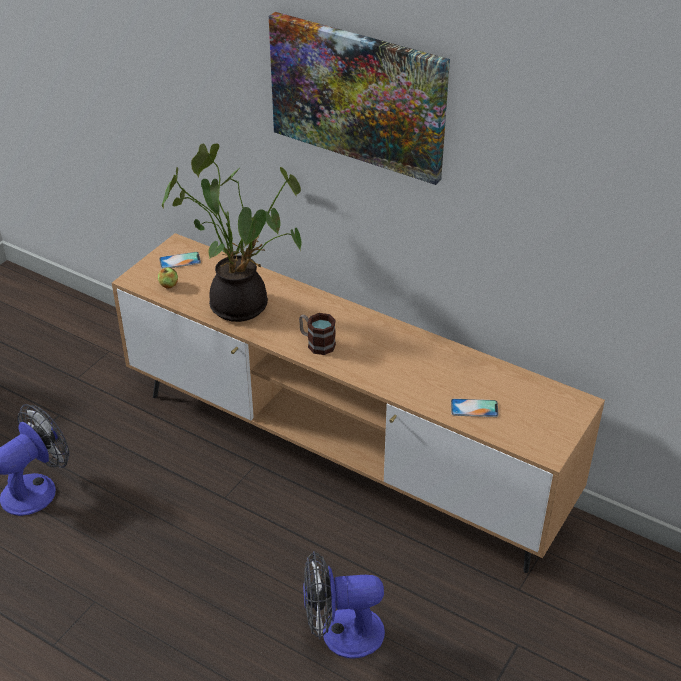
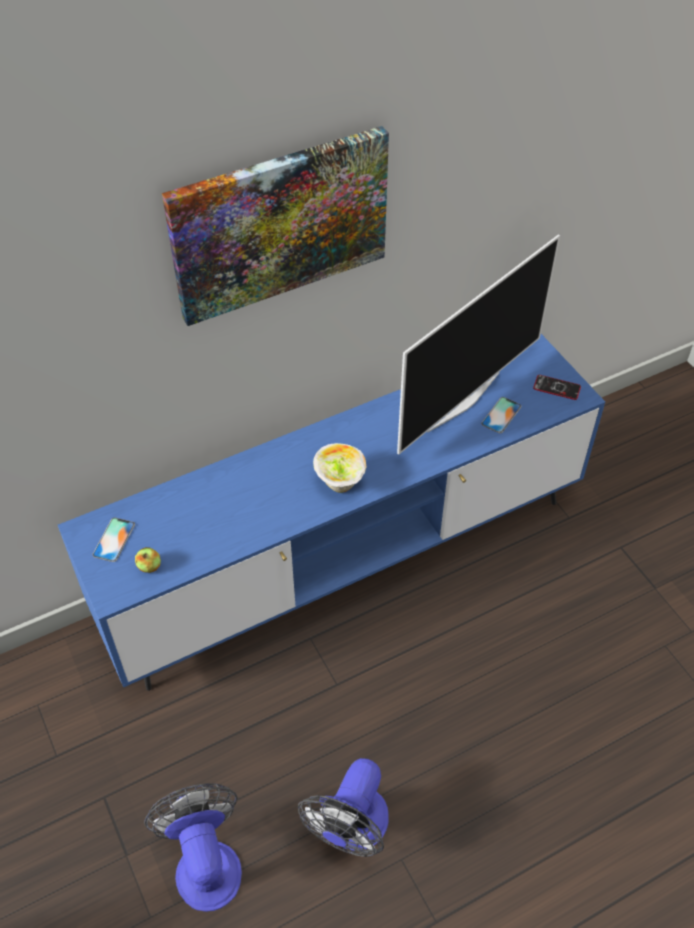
camera: 60 degrees left, 10 degrees up
(242, 303) = (231, 515): potted plant -> none
(316, 343) = (339, 483): mug -> bowl
(341, 454) = (345, 563): brown tv stand -> blue tv stand
(341, 633) = (549, 663): fan -> fan (351, 830)
(468, 379) = (462, 401): none -> television
(543, 433) = (556, 388): none -> phone

